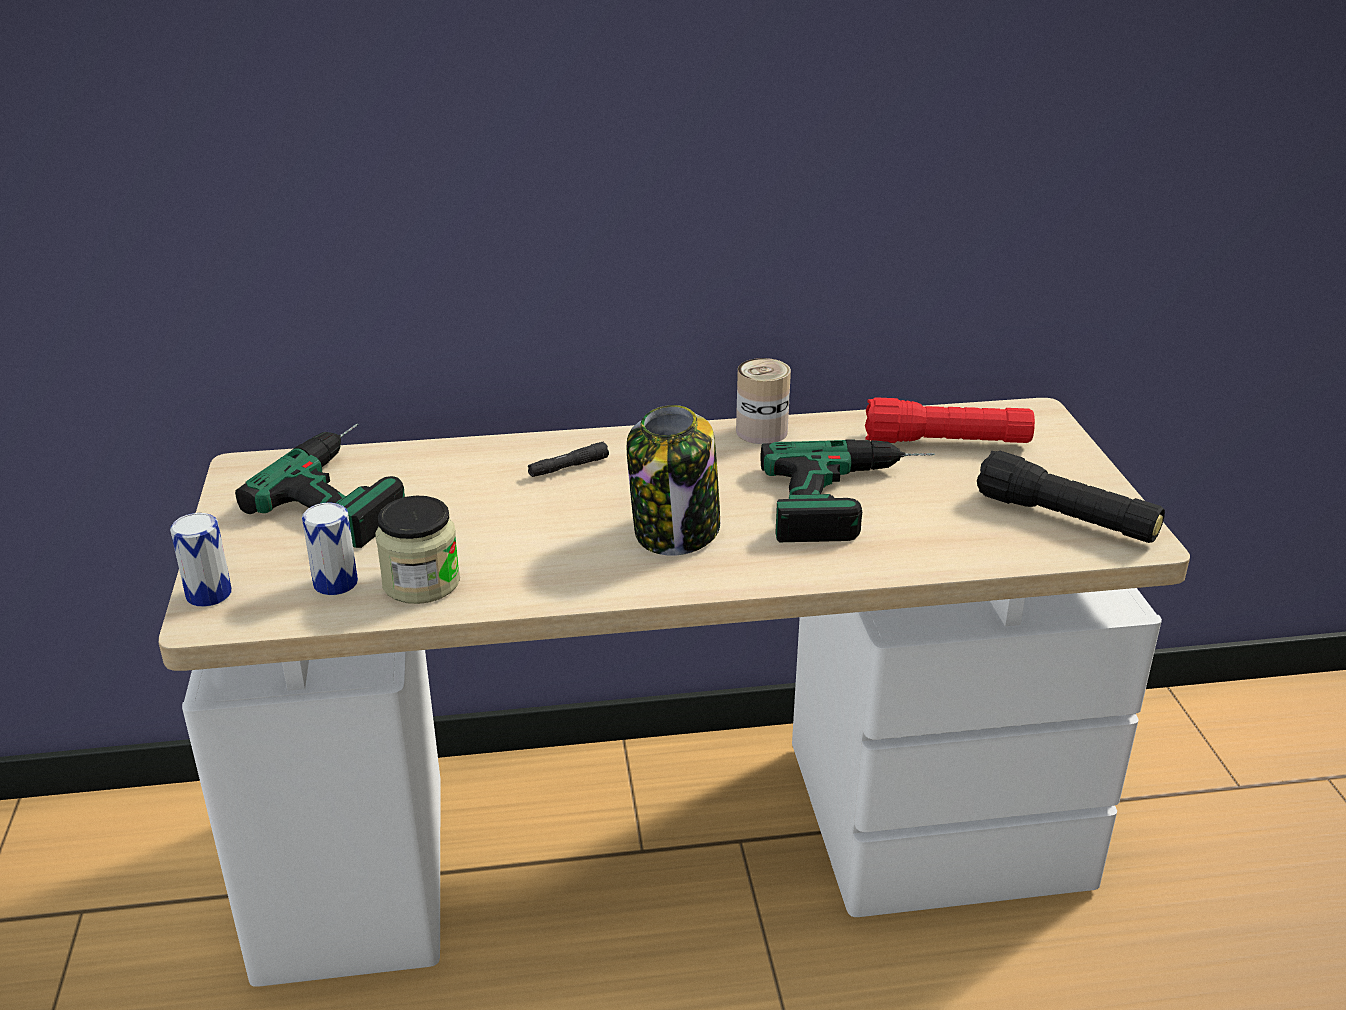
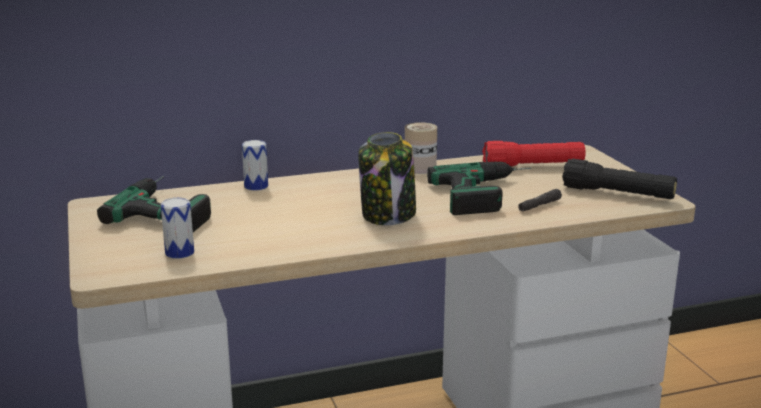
camera: 10 degrees left, 10 degrees down
(209, 594) = (96, 264): can -> can (256, 186)
(421, 583) = (236, 248): jar -> none
(568, 467) = (307, 191): black flashlight -> black flashlight (539, 206)

